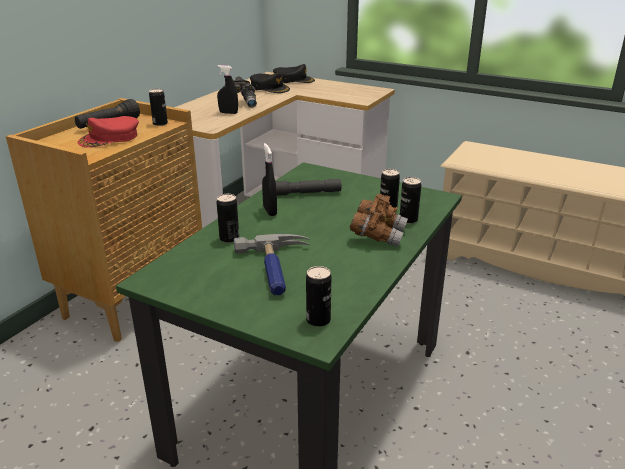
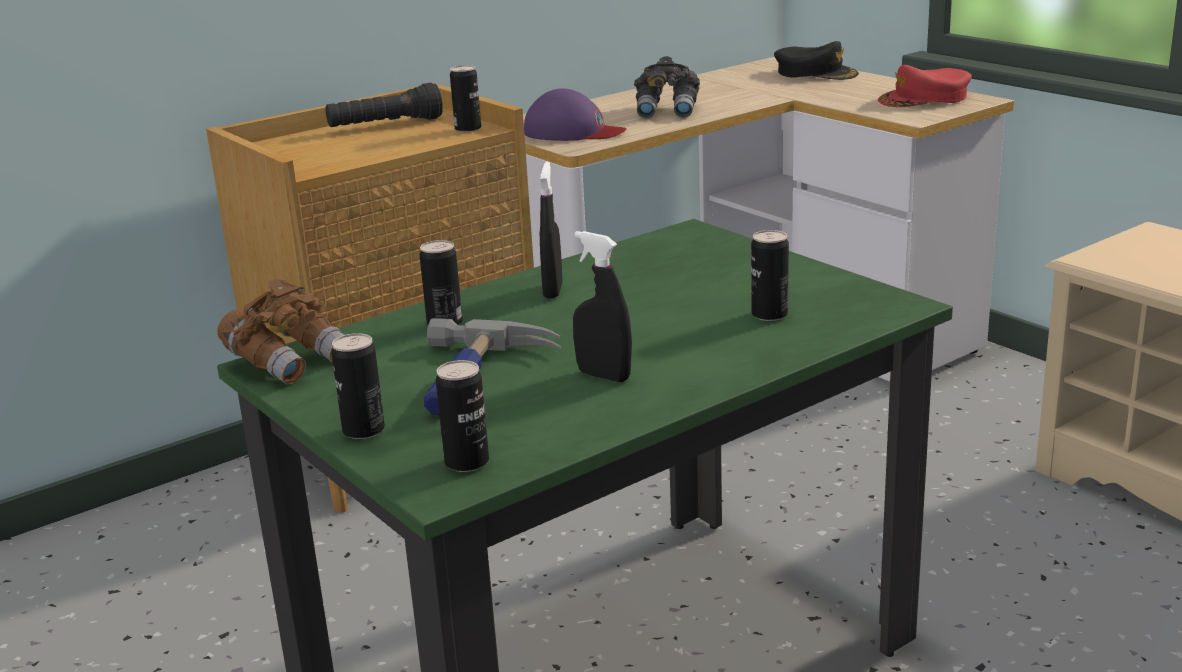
camera: 25 degrees right, 5 degrees down
(110, 138) = (366, 146): red cap -> red cap (924, 99)
(201, 119) = (573, 132): none -> purple cap
(228, 113) = (631, 124): black spray bottle -> black spray bottle (604, 376)
(270, 88) = (752, 85): black cap -> none
(304, 193) = (641, 269): grey flashlight -> none
(377, 235) = (705, 352): brown binoculars -> brown binoculars (290, 361)
(408, 219) = (792, 335): can -> can (364, 430)

